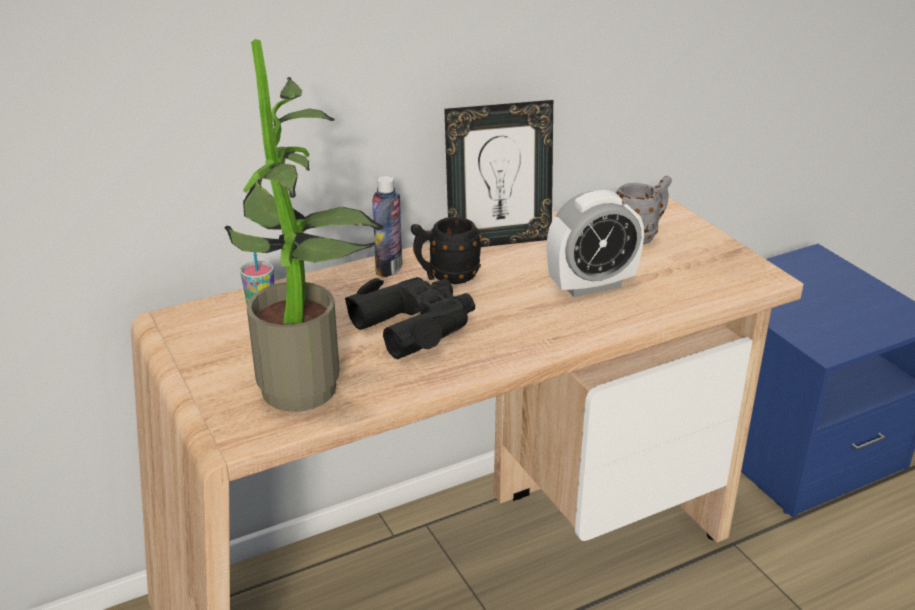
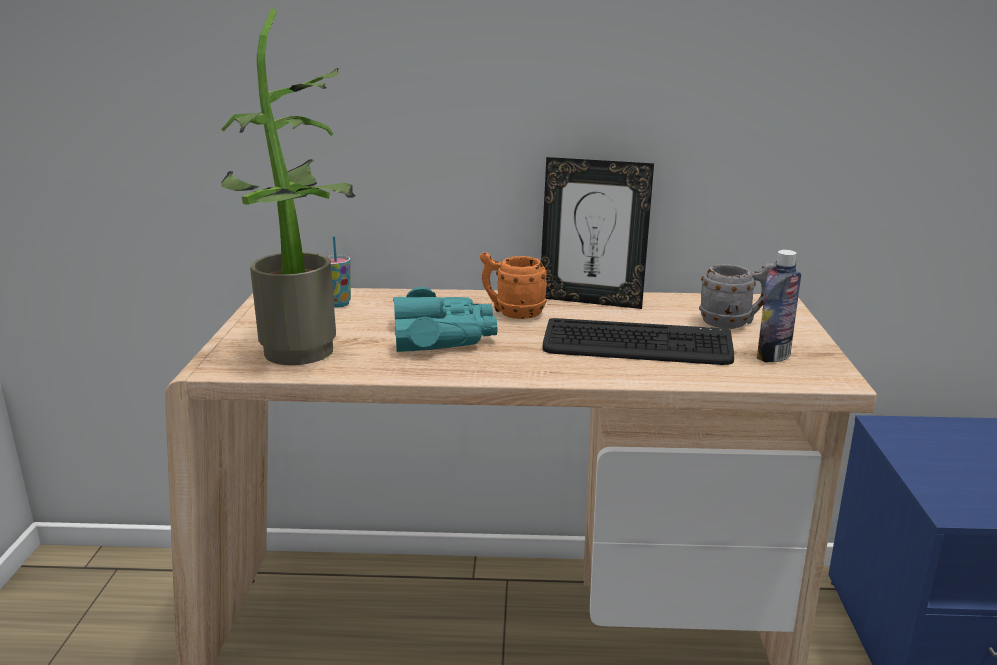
camera: 30 degrees right, 10 degrees down
(389, 268) = (473, 298): bottle -> bottle (773, 356)
(415, 325) = (443, 336): black binoculars -> turquoise binoculars
(446, 277) = (512, 313): black mug -> orange mug
(591, 285) = (637, 345): alarm clock -> keyboard

